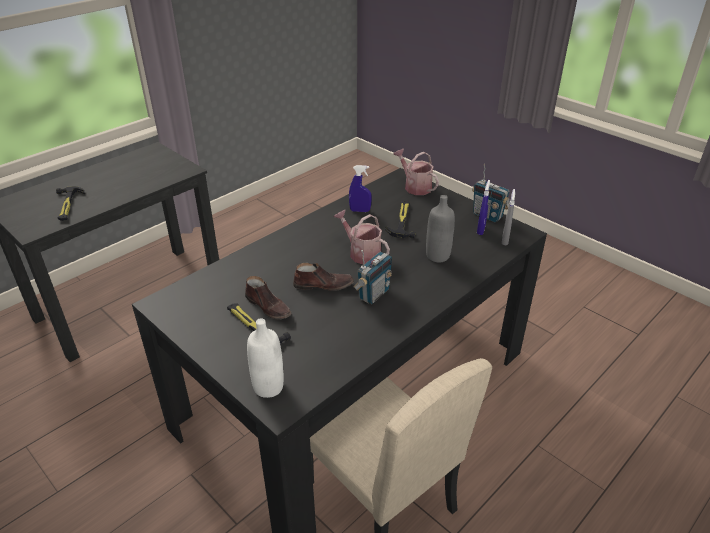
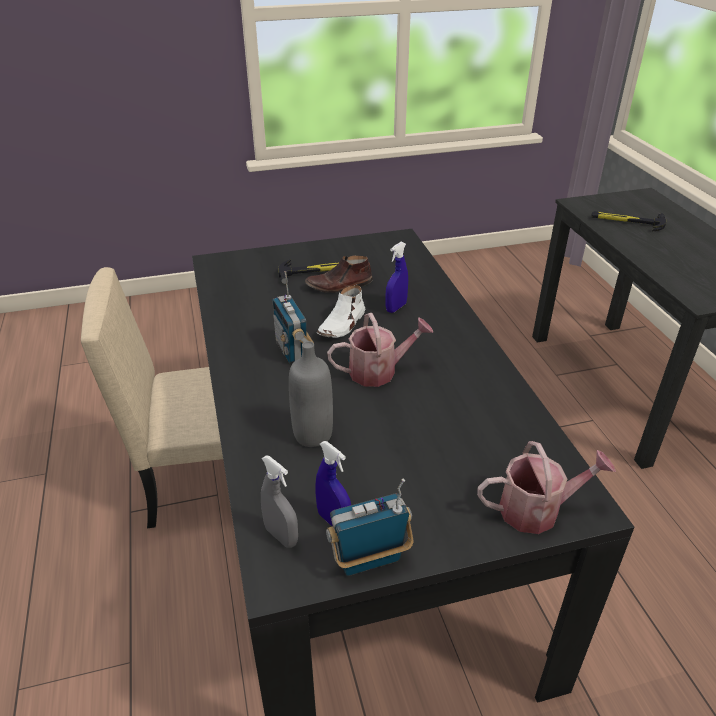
camera: 120 degrees right, 0 degrees up
(268, 387) = (240, 262): white bottle -> none
(323, 285) = (342, 324): brown shoe -> white shoe
(360, 210) = (489, 408): blue spray bottle -> blue spray bottle (396, 307)
(402, 220) = (430, 440): hammer -> none

